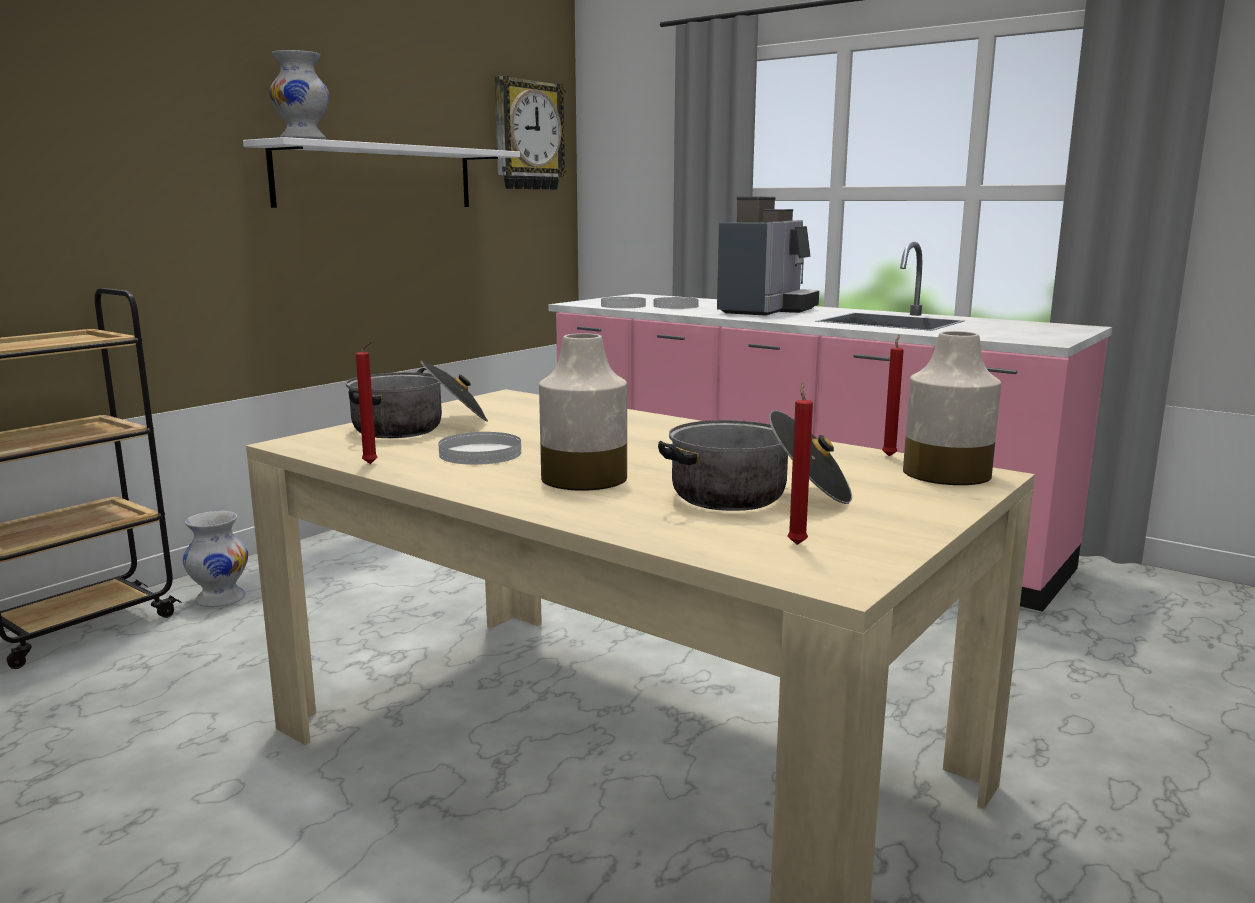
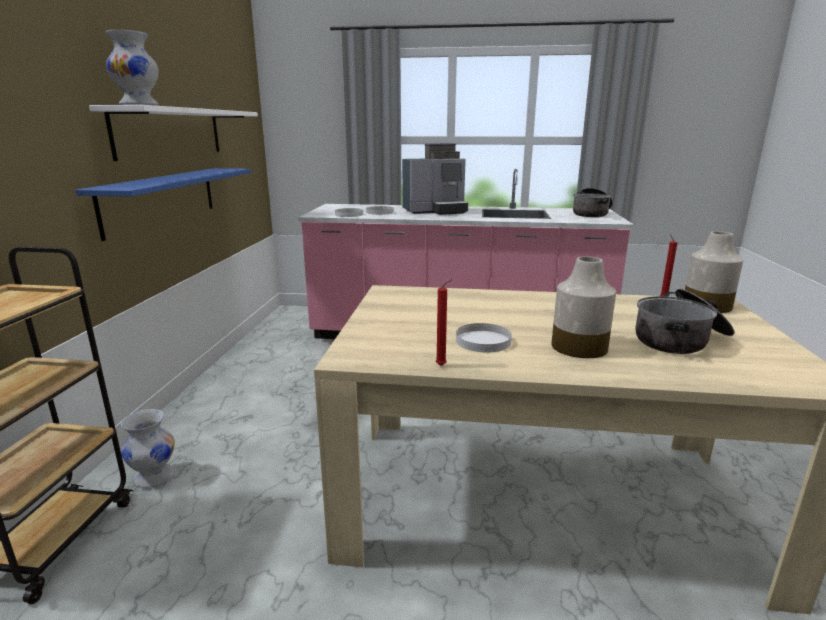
camera: 30 degrees left, 5 degrees up
(346, 262) = (162, 199): none -> blue shelf
(419, 427) = (395, 327): cooking pot -> cooking pot (591, 213)
(528, 135) = (240, 99): wall clock -> none
(766, 310) = (436, 211): coffee machine -> coffee machine turned 75 degrees clockwise
(797, 543) = (767, 367): red candle -> none

